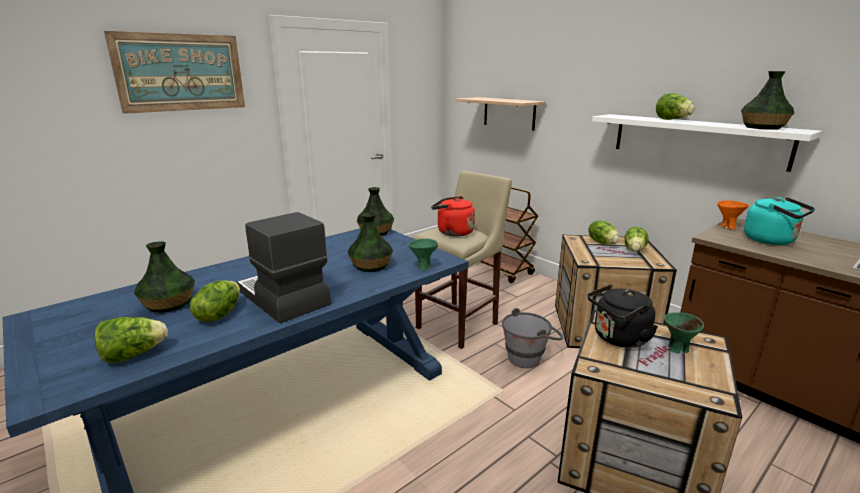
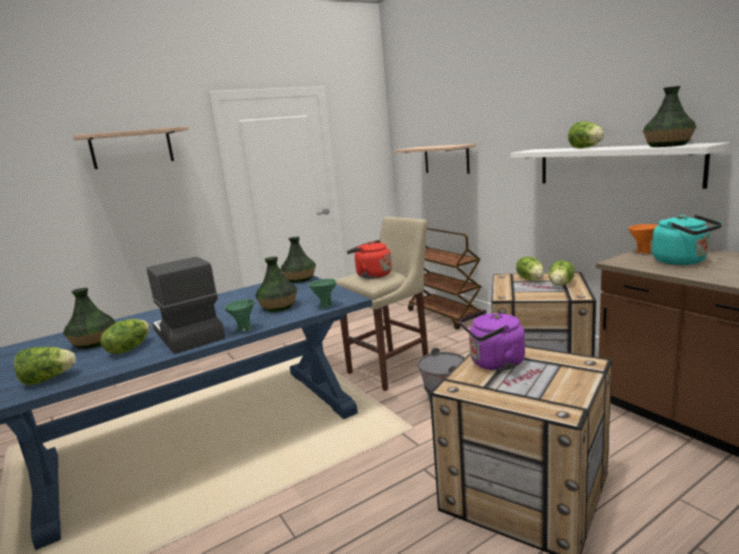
camera: 10 degrees right, 5 degrees down
(181, 72) = (132, 149): picture -> shelf
(618, 339) = (493, 363): black kettle -> purple kettle
(678, 349) = (550, 371): green bowl -> green bowl (244, 329)

